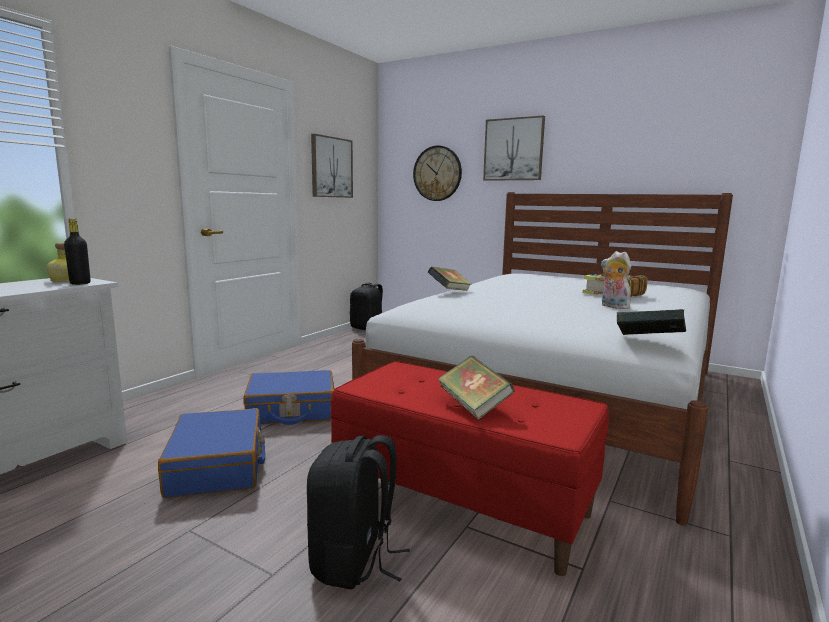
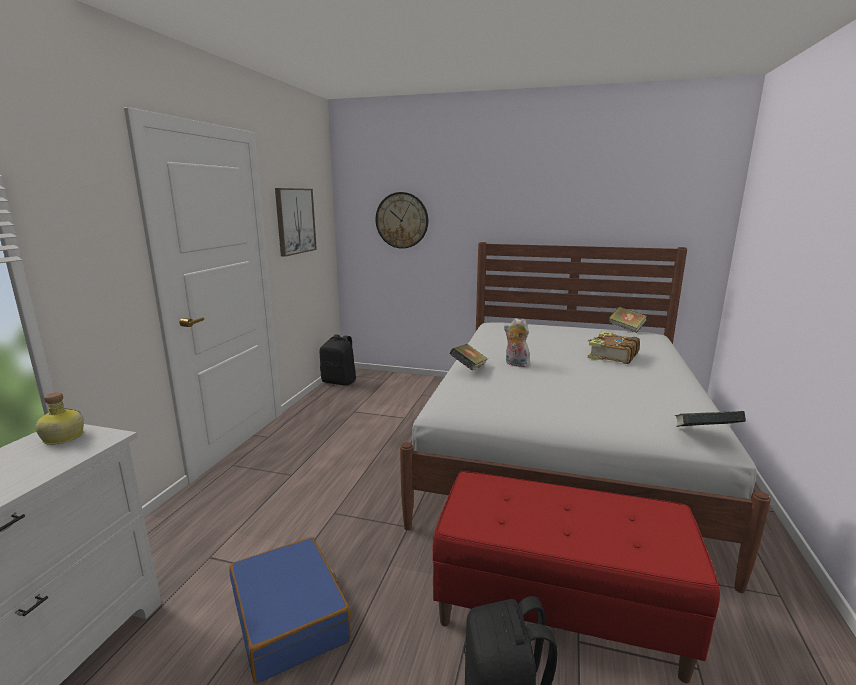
camera: 15 degrees left, 5 degrees up
(80, 283) = (90, 444): black bottle -> none
(291, 410) = (325, 515): blue suitcase -> none
(473, 406) = (585, 534): book -> book (626, 329)
(513, 149) = (482, 199): picture -> none
(613, 306) = (630, 379): plush toy -> plush toy (515, 364)

